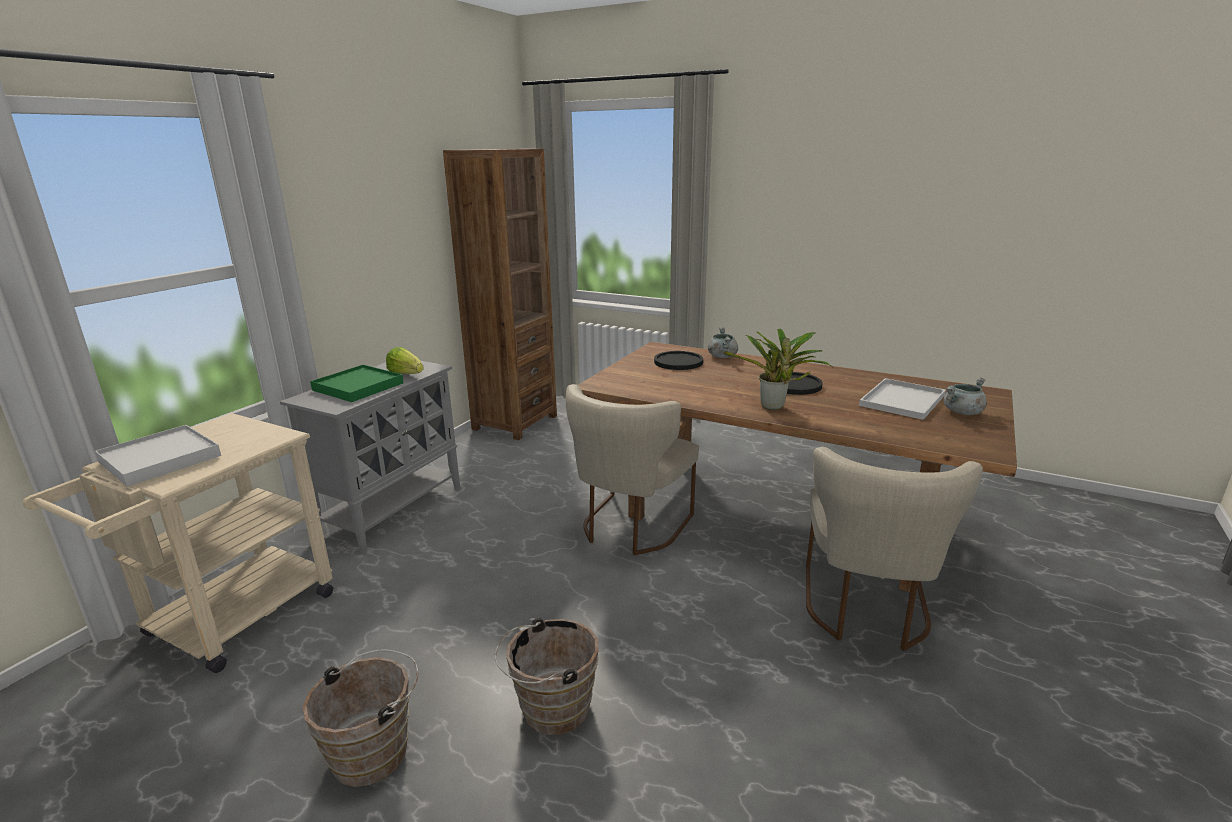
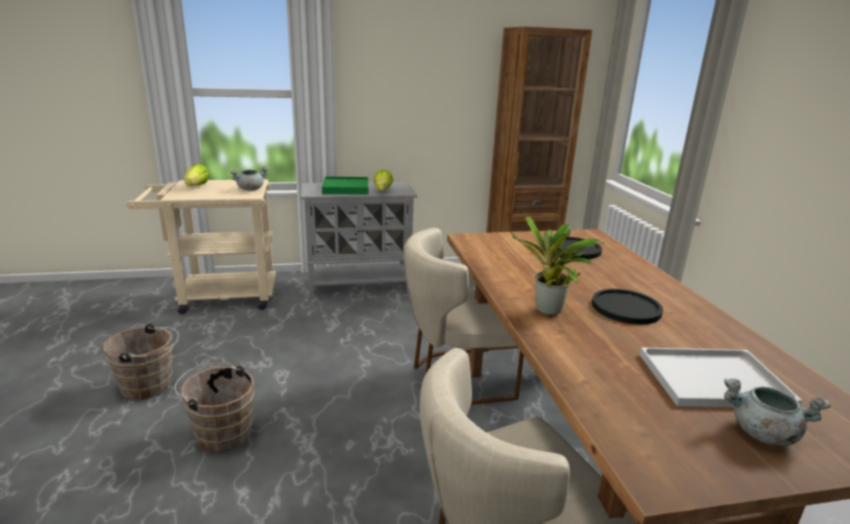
camera: 50 degrees right, 0 degrees up
(160, 459) = (197, 186): white tray -> lettuce
(722, 356) = (628, 261): grey cooking pot -> grey cooking pot (251, 189)

